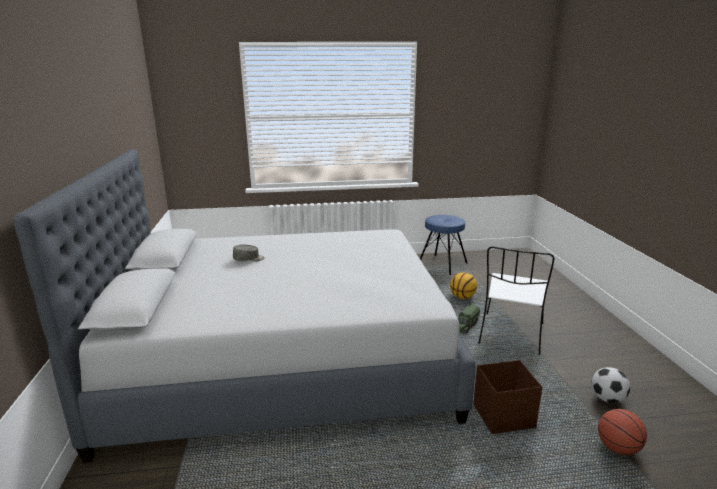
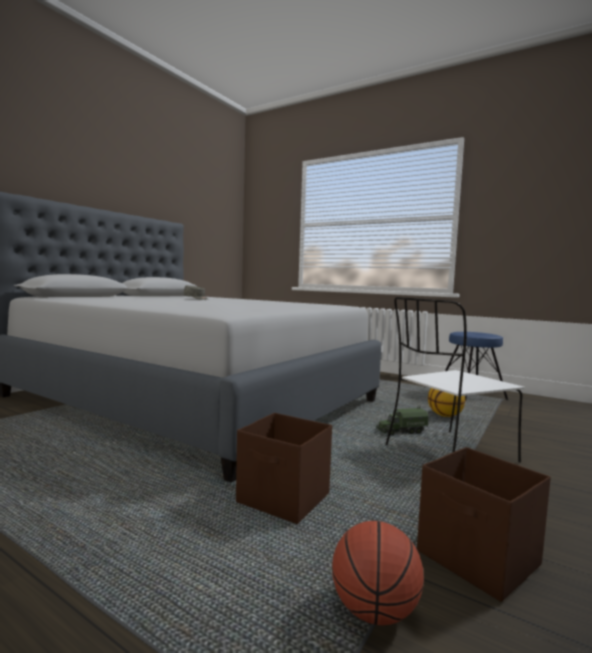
camera: 40 degrees right, 15 degrees down
(607, 399) = (478, 559): football -> brown storage box

